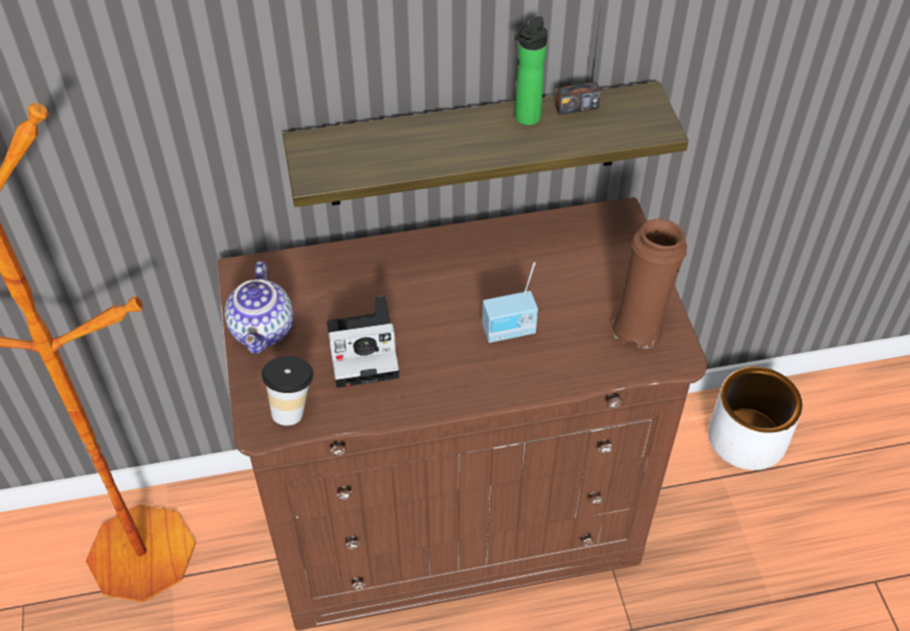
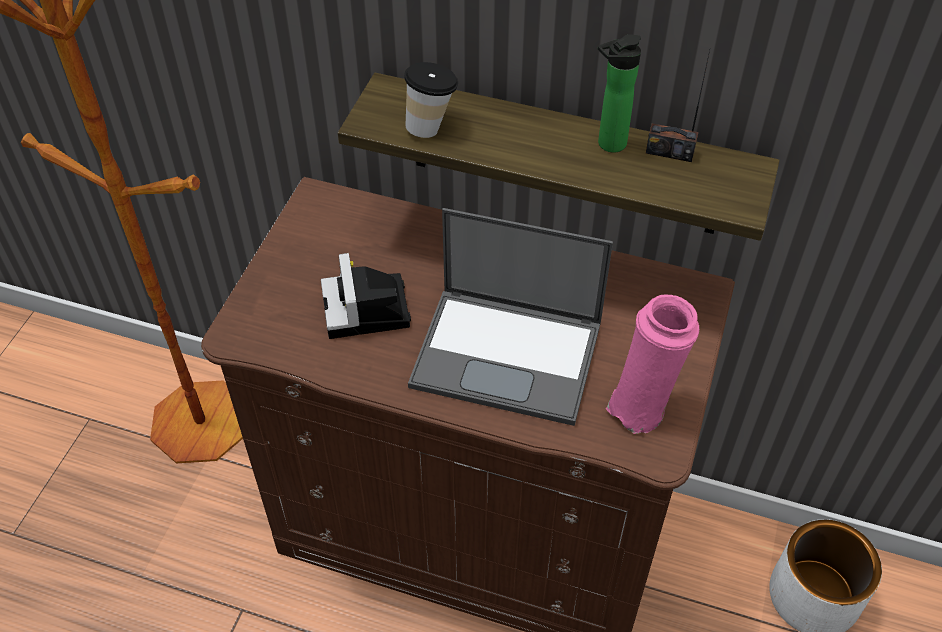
camera: 30 degrees right, 0 degrees up
(264, 330) = (295, 254): teapot -> none
(293, 408) = (268, 333): cup -> cup (431, 126)
(366, 350) = (367, 311): camera -> camera turned 60 degrees clockwise
(509, 332) = (509, 354): radio -> laptop
(639, 326) = (642, 407): brown vase -> pink vase

